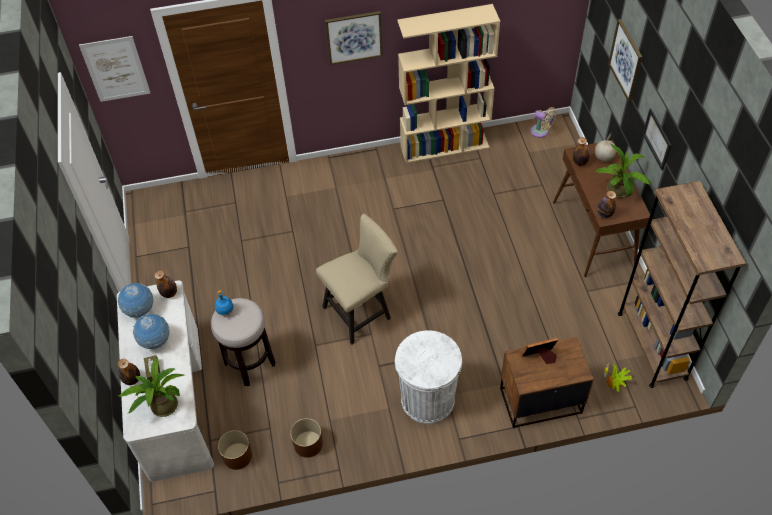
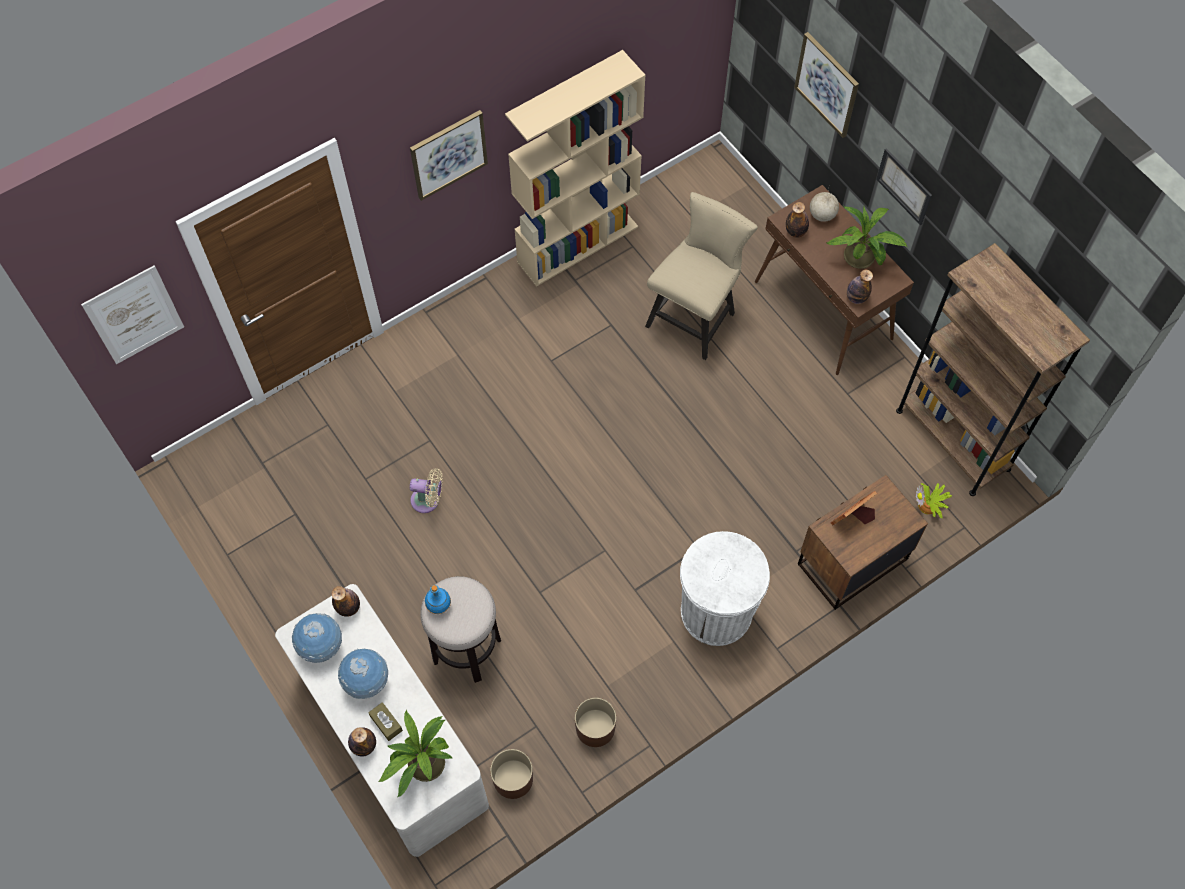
camera: 25 degrees left, 10 degrees up
(361, 311) = (577, 523): beige chair -> beige chair (695, 316)
(541, 132) = (695, 180): beige fan -> beige fan (428, 500)

